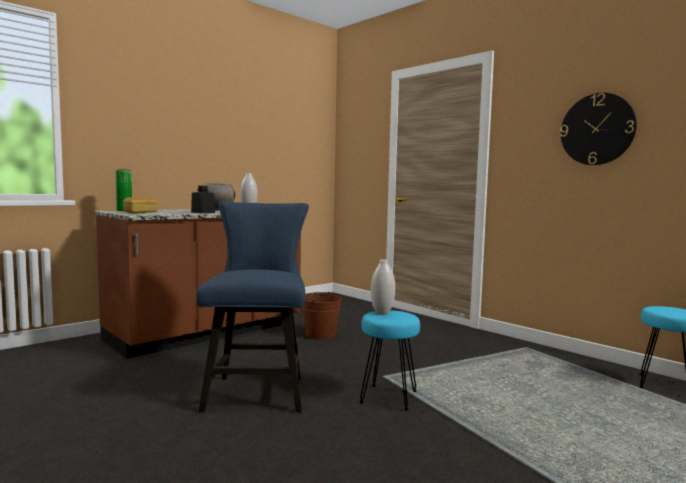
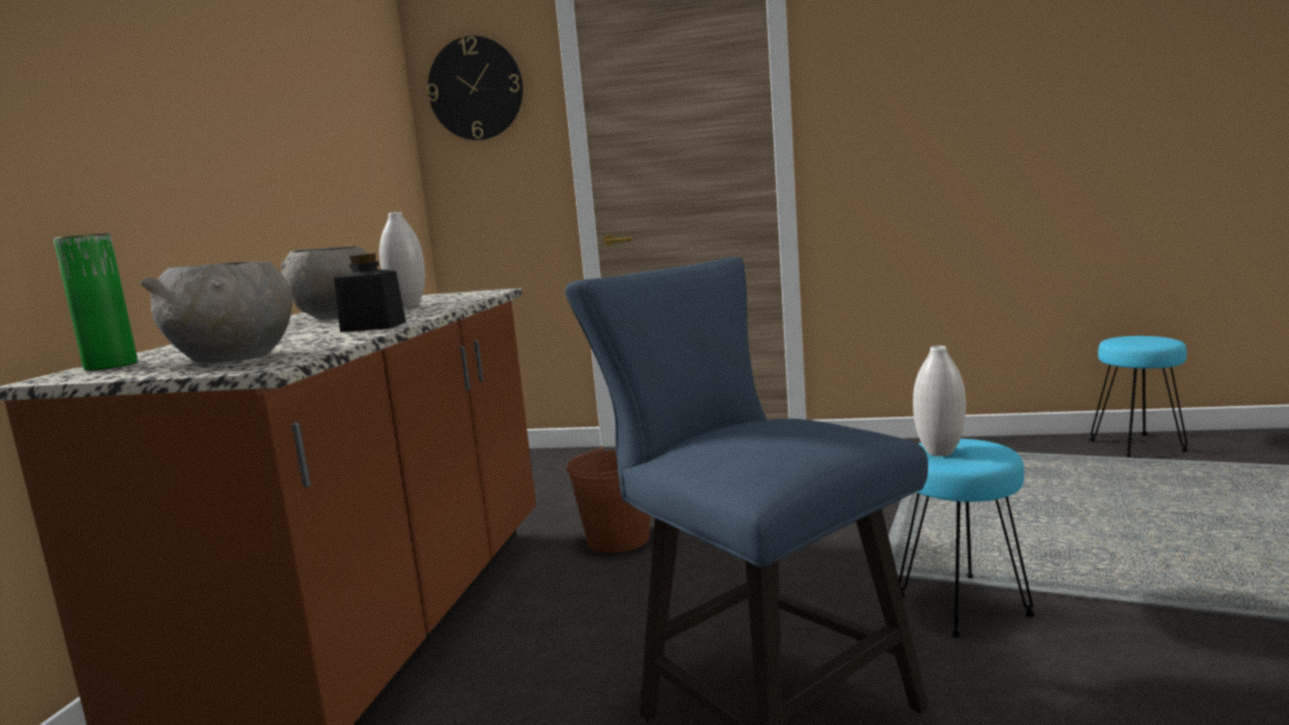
camera: 35 degrees left, 5 degrees up
(141, 213) = (235, 359): bread -> grey bowl
(597, 129) = (984, 86): wall clock -> wall clock (475, 89)

